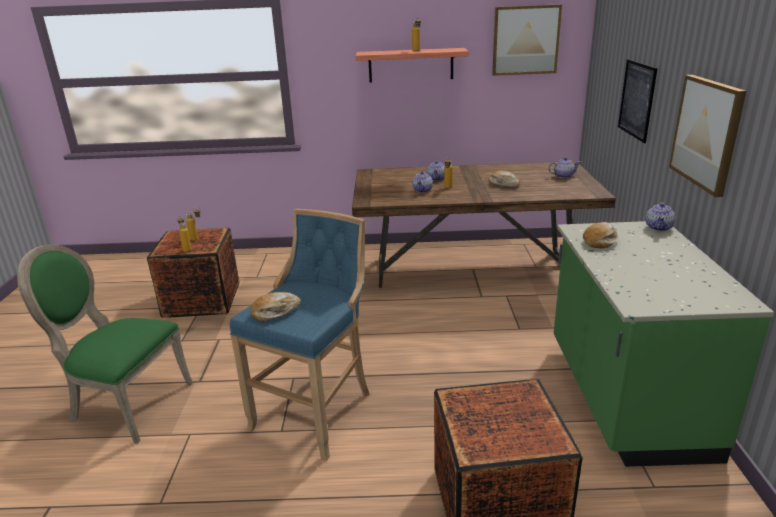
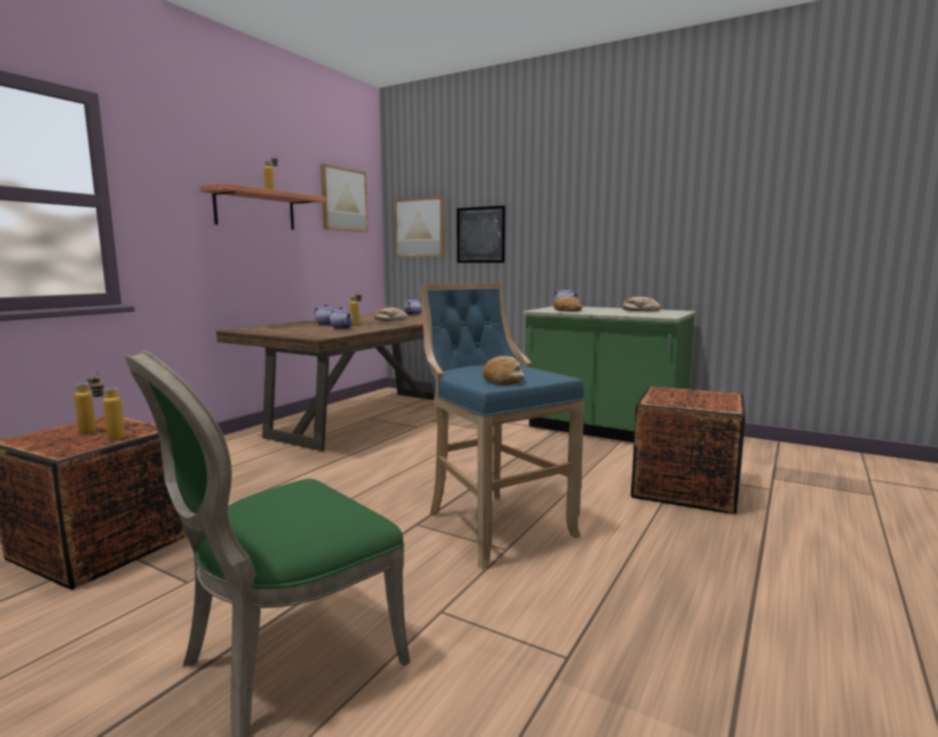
camera: 60 degrees left, 15 degrees down
(687, 276) = (640, 310): none -> bread
(707, 133) = (584, 232): picture -> picture (420, 228)

